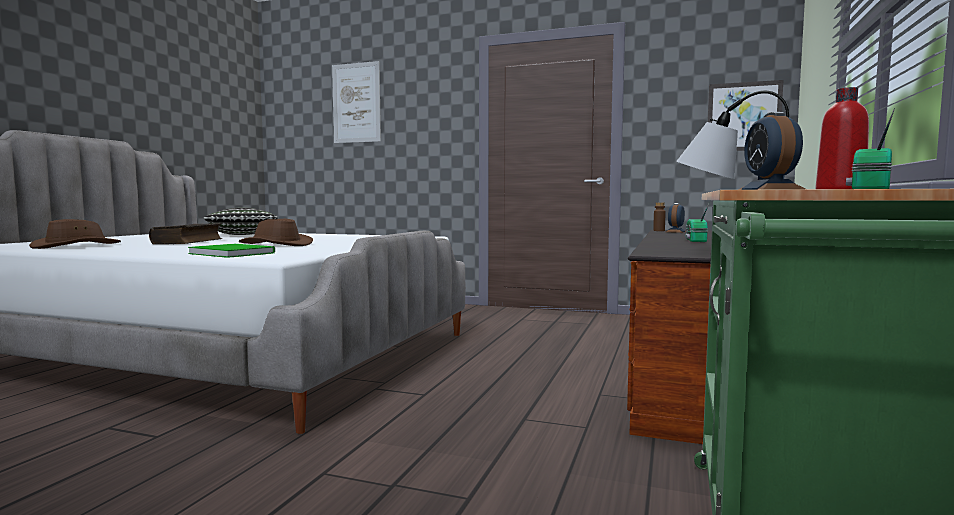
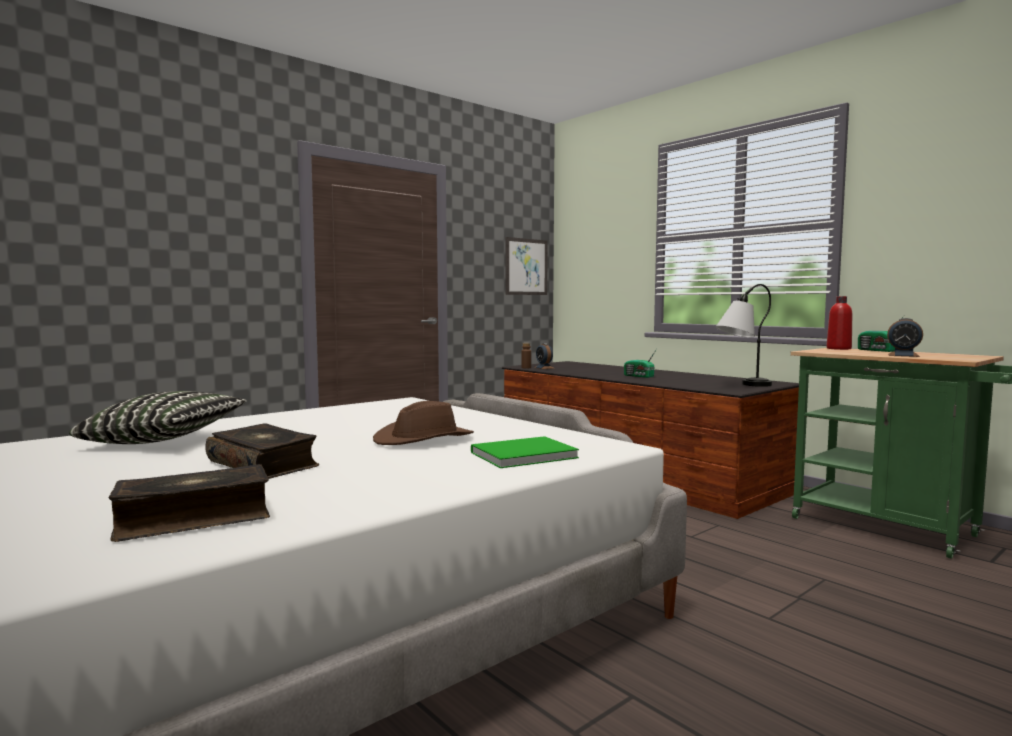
camera: 60 degrees left, 0 degrees up
(76, 246) = (193, 519): brown hat -> book
(356, 103) = (91, 194): picture -> none

